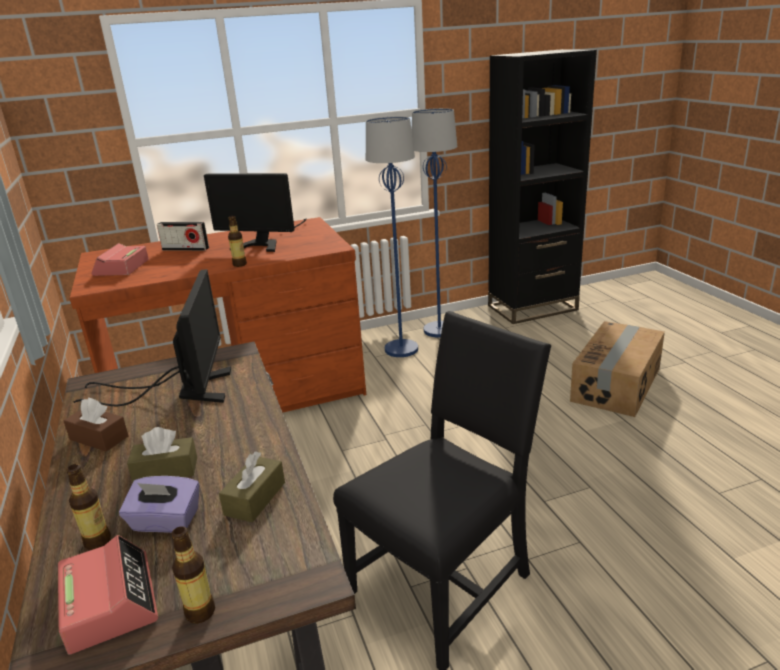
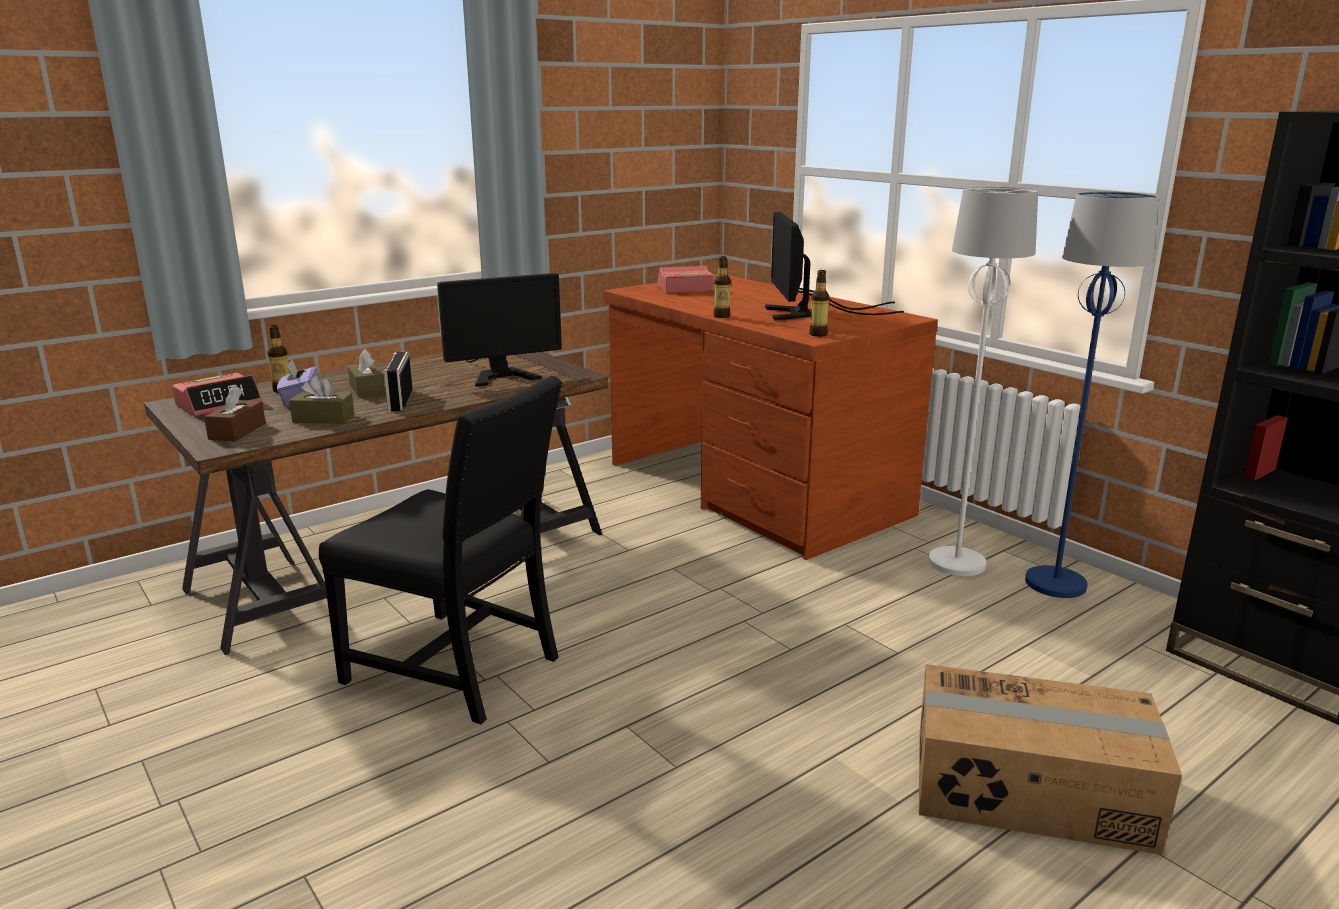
camera: 70 degrees right, 5 degrees down
(99, 438) = (416, 365): brown tissue box -> brown tissue box (237, 431)
(185, 249) = (757, 295): radio -> radio (400, 400)
(200, 612) = (199, 425): bottle -> bottle (818, 334)
(401, 349) = (957, 563): blue floor lamp -> white floor lamp

